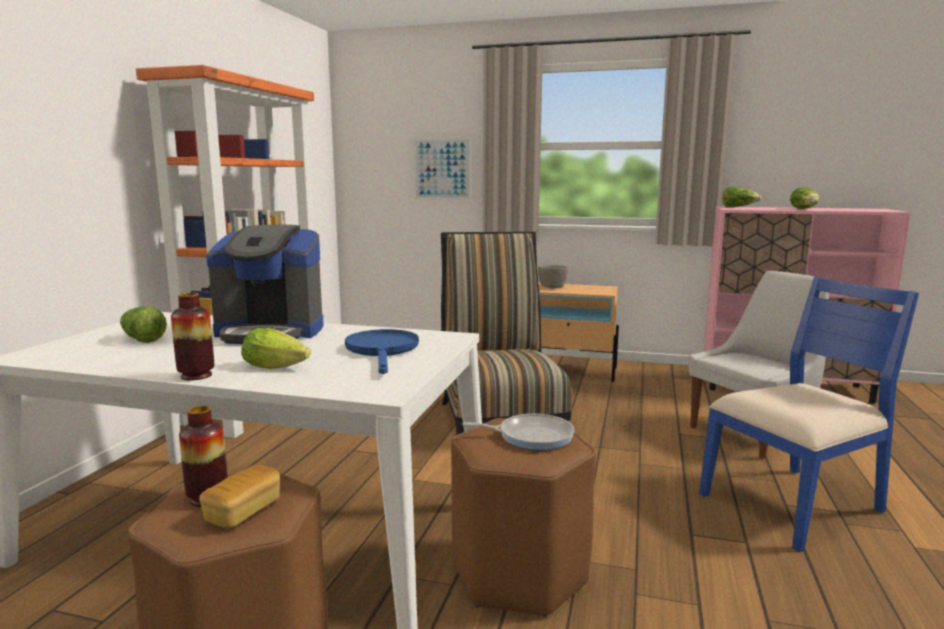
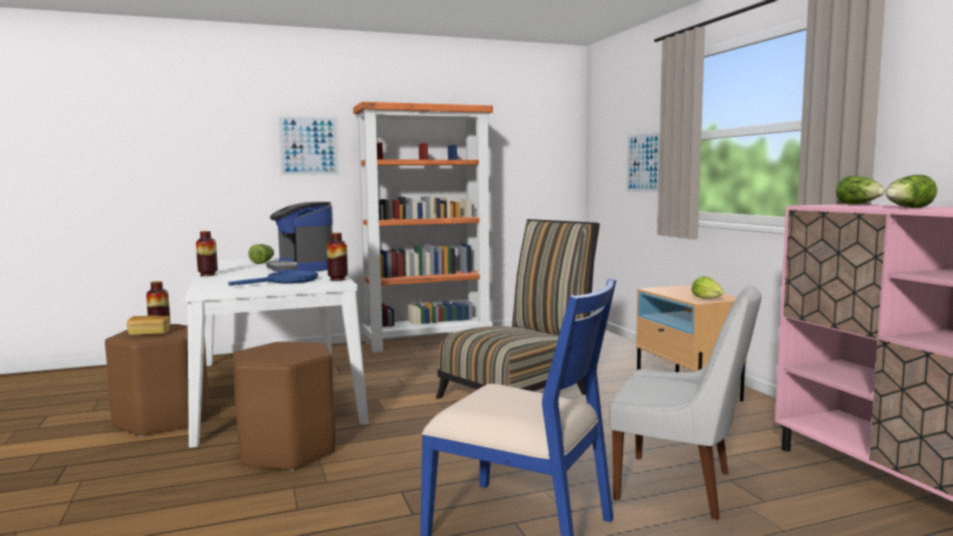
camera: 55 degrees right, 5 degrees down
(74, 128) = (309, 146): none -> picture
(278, 367) = (234, 278): lettuce -> lettuce (708, 298)
(421, 333) = (338, 279): none -> vase
(531, 436) = (291, 350): frying pan -> none
(552, 287) = (677, 289): grey bowl -> none

